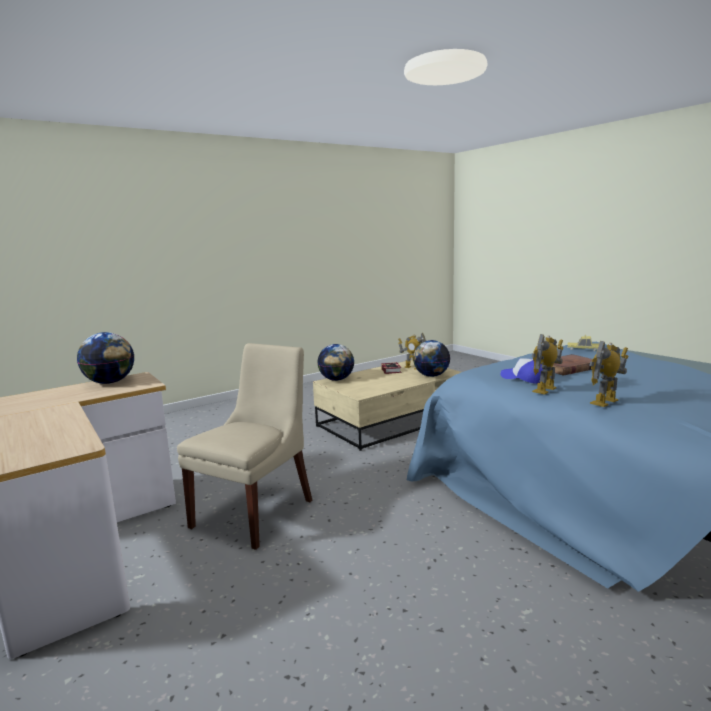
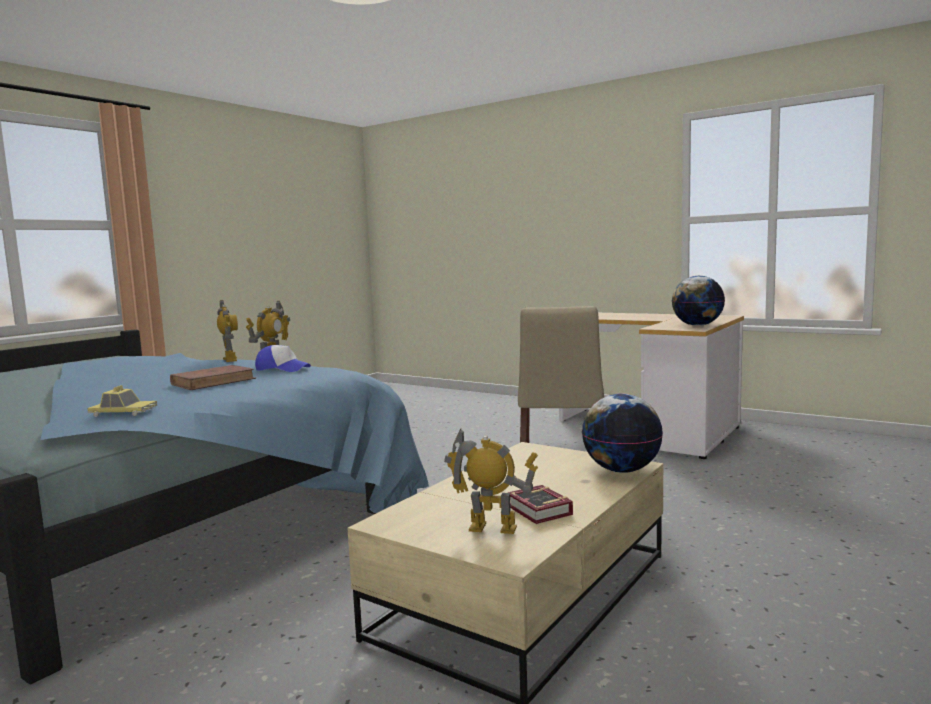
camera: 160 degrees right, 5 degrees down
(431, 376) = (429, 504): globe -> none
(605, 402) = (230, 359): toy robot -> toy robot turned 60 degrees counterclockwise

